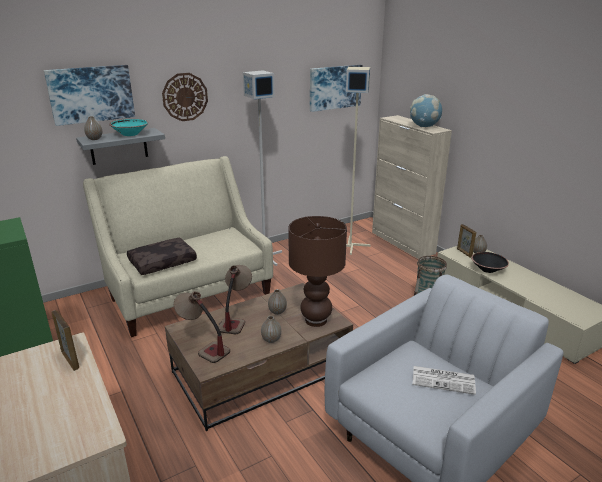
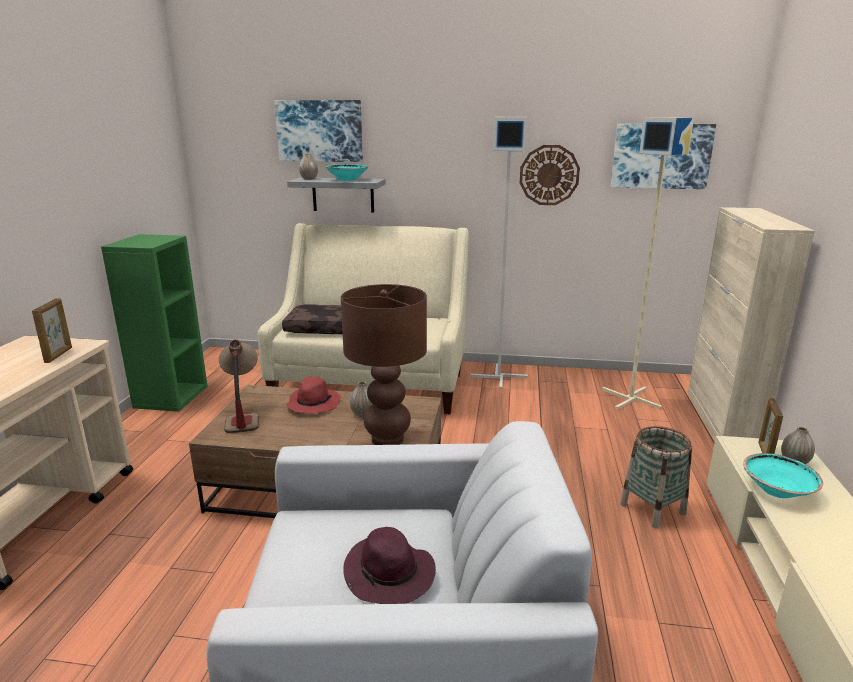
camera: 40 degrees right, 5 degrees down
(185, 97) = (426, 145): wall clock -> wall clock (549, 175)
(235, 319) = (313, 403): table lamp -> red hat
(271, 339) = (310, 437): vase -> none
(424, 126) = (770, 221): globe -> none
(444, 380) = (390, 574): newspaper -> purple hat
(487, 269) = (777, 490): black bowl -> turquoise bowl

